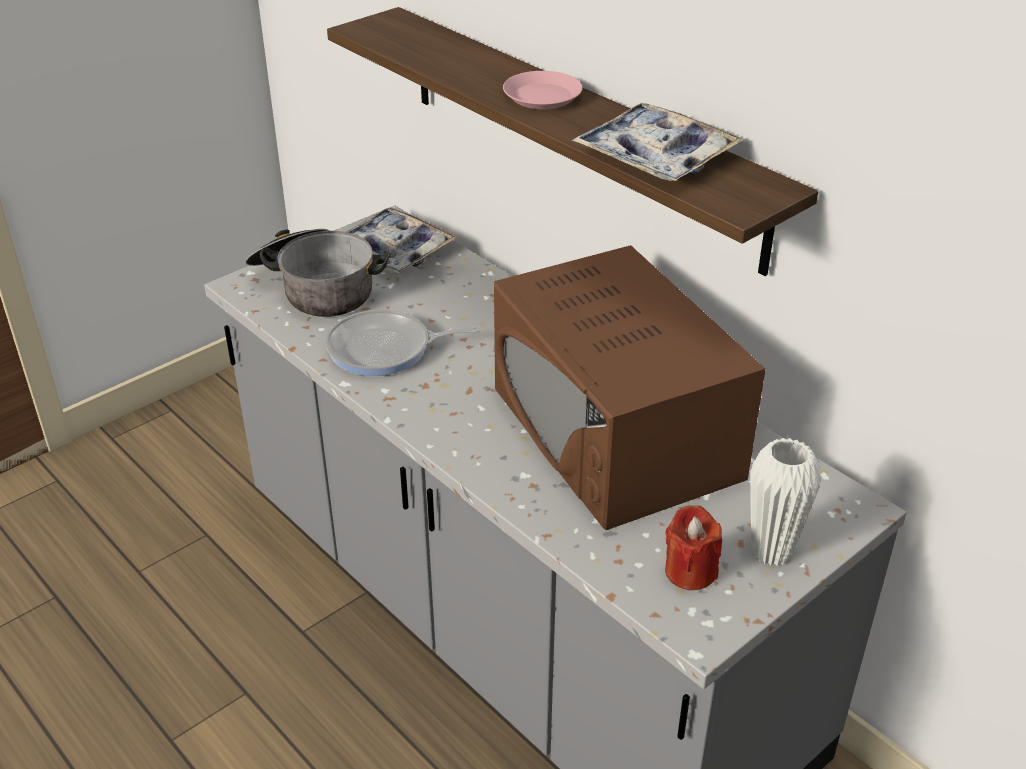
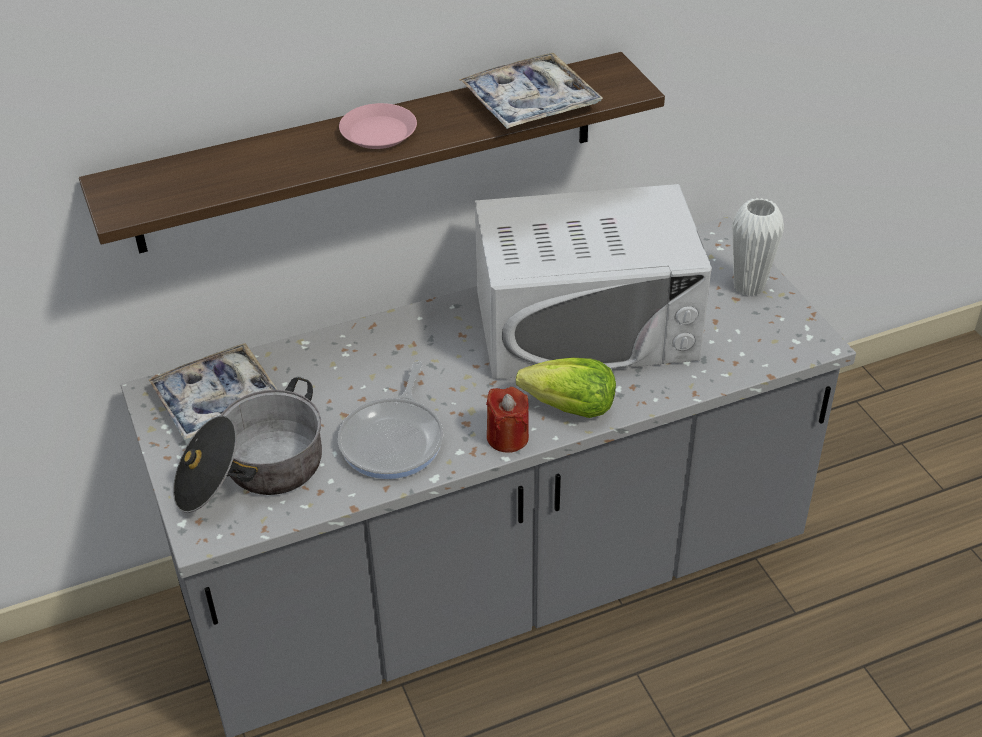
camera: 70 degrees left, 5 degrees up
(477, 447) = (570, 408): none -> lettuce
(615, 432) = (586, 325): brown microwave -> white microwave
(690, 571) = (757, 330): red candle -> red candle (507, 437)

